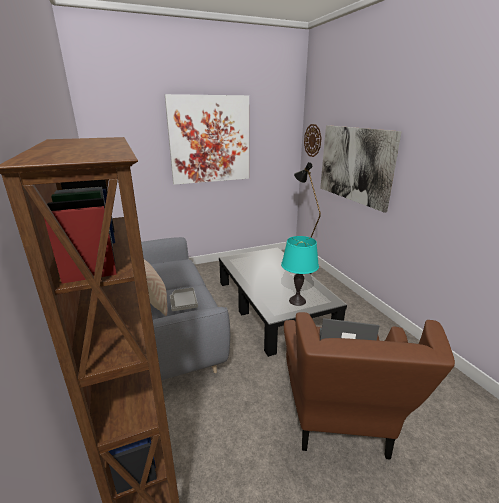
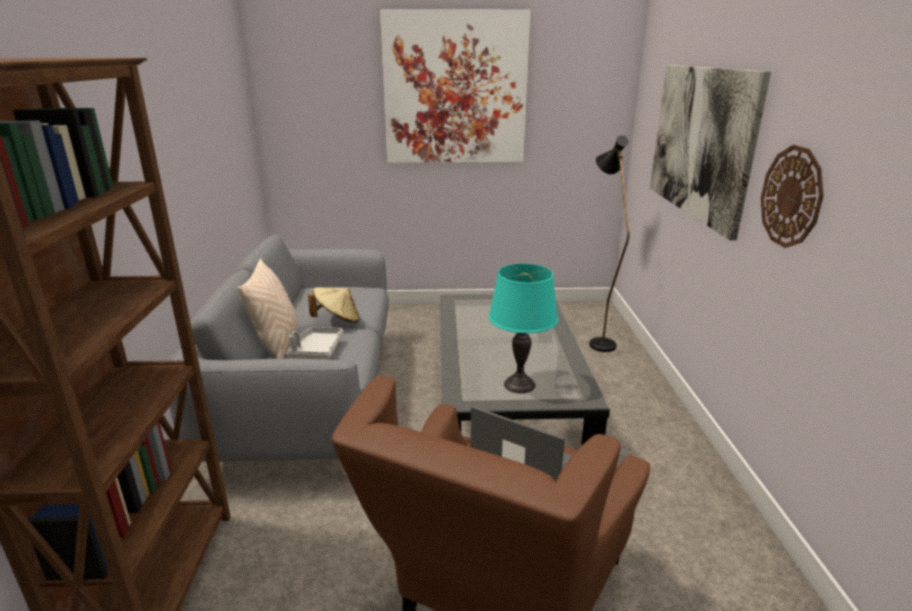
camera: 20 degrees right, 0 degrees up
(180, 283) = (337, 321): none -> beige hat
(312, 140) = (650, 95): wall clock -> wall clock (791, 197)

